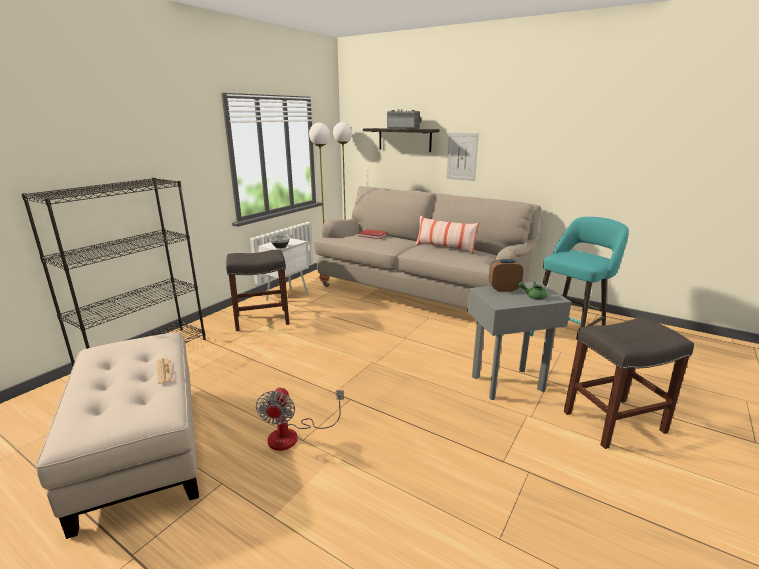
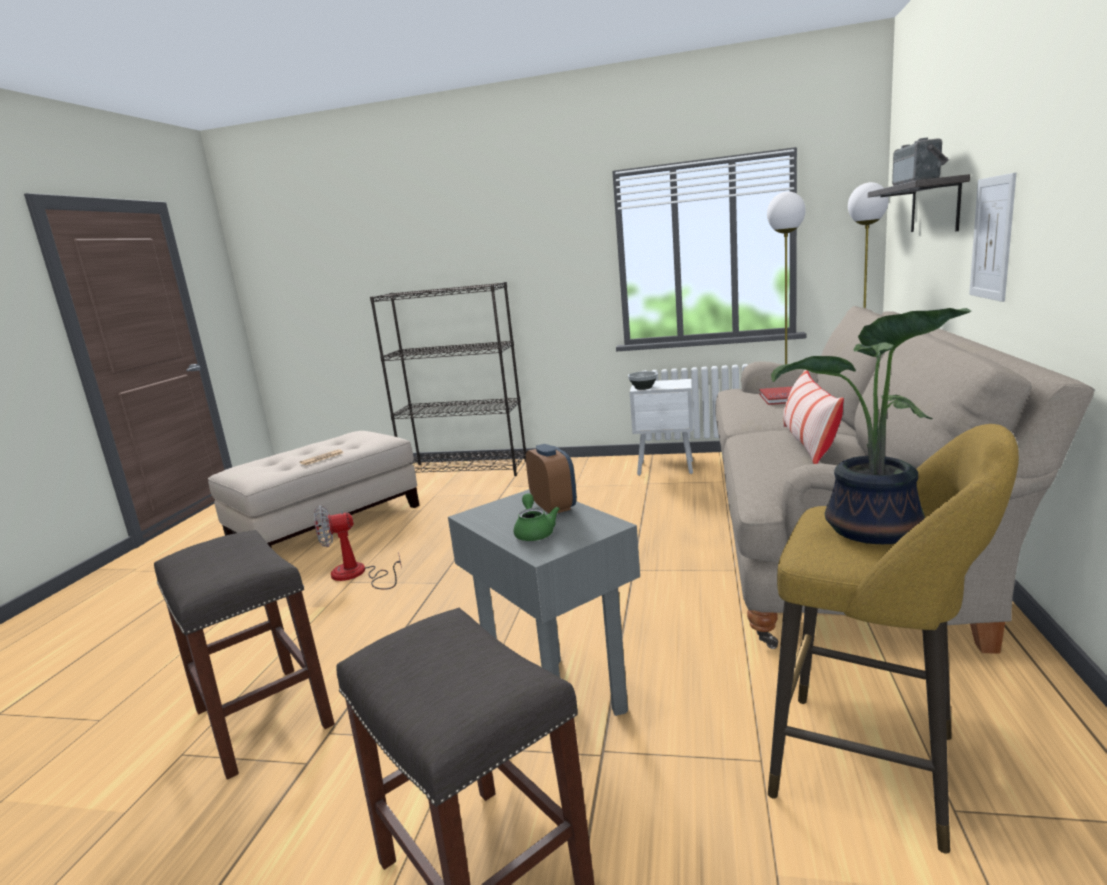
camera: 70 degrees right, 5 degrees down
(261, 320) = (586, 479): grey stool -> grey stool (261, 717)
(569, 336) = (877, 769): turquoise stool -> yellow stool
(581, 256) = (871, 531): none -> potted plant

